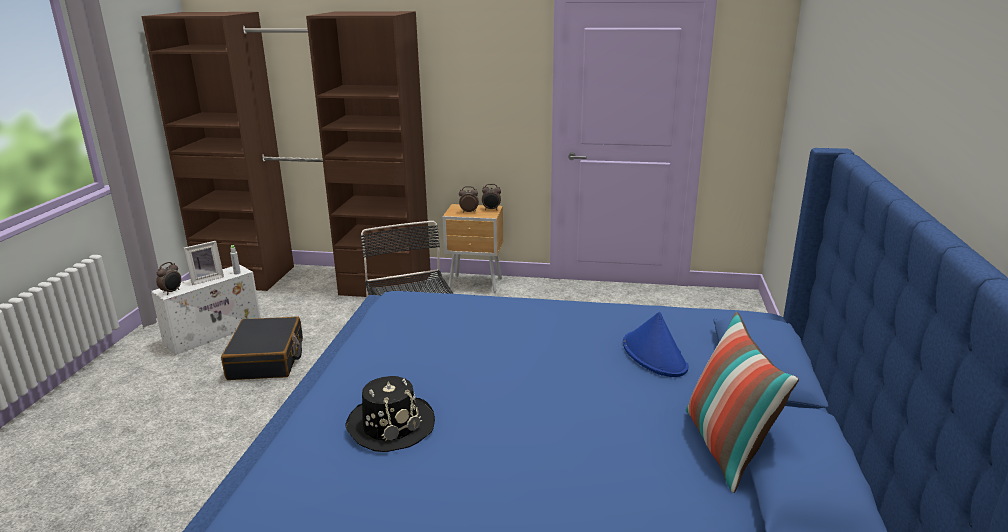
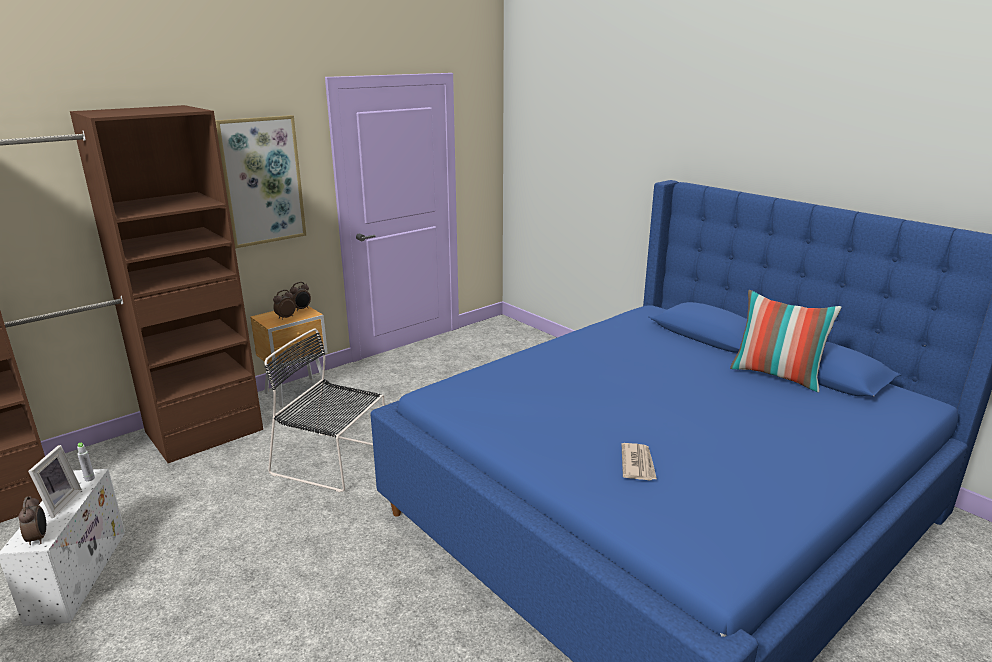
camera: 50 degrees left, 0 degrees up
(267, 359) = (210, 555): black suitcase -> none
(390, 425) = (638, 464): black hat -> newspaper
(479, 85) = (262, 181): none -> picture
(654, 355) = (656, 350): blue hat -> none

